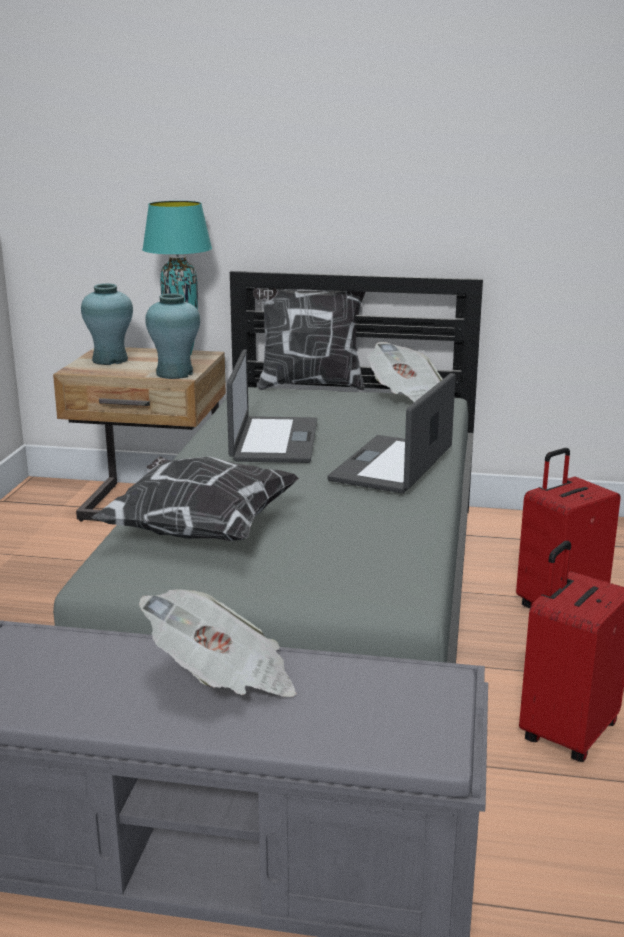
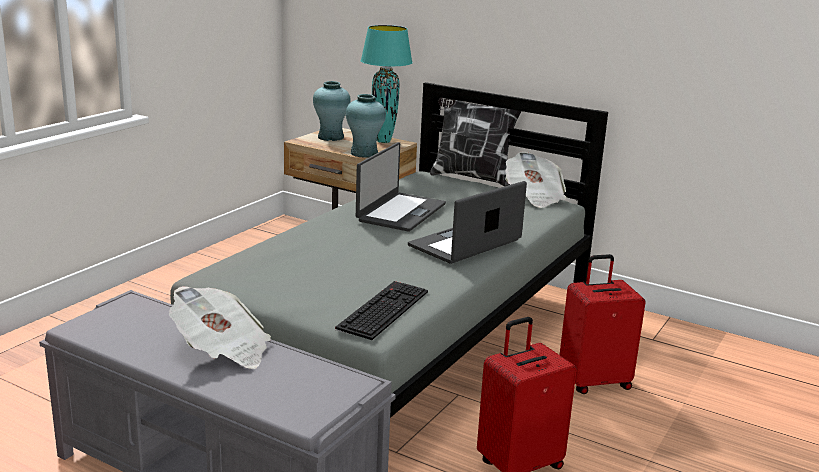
camera: 20 degrees right, 0 degrees up
(199, 531) = (291, 261): pillow -> none
(382, 570) = (382, 309): none -> keyboard

